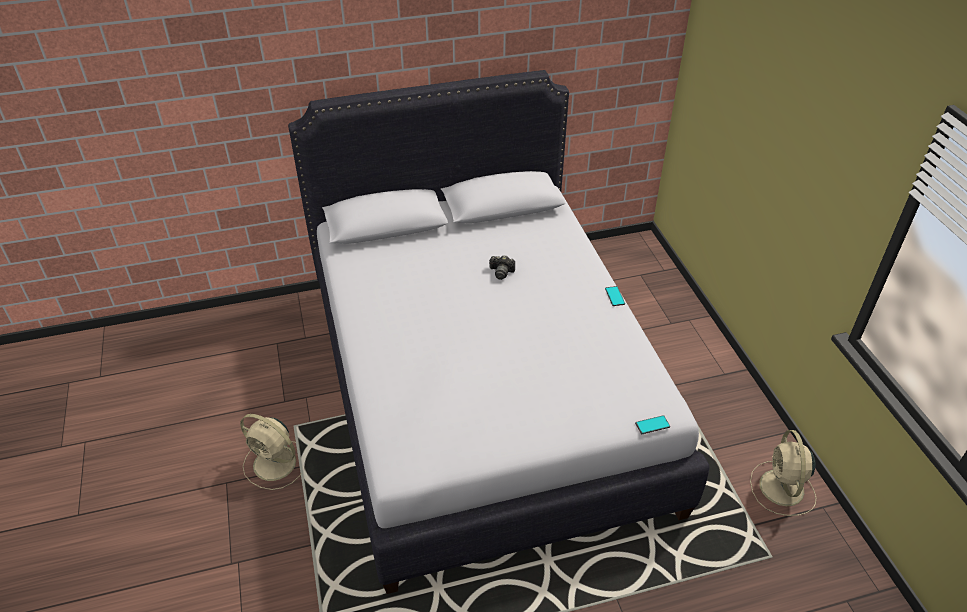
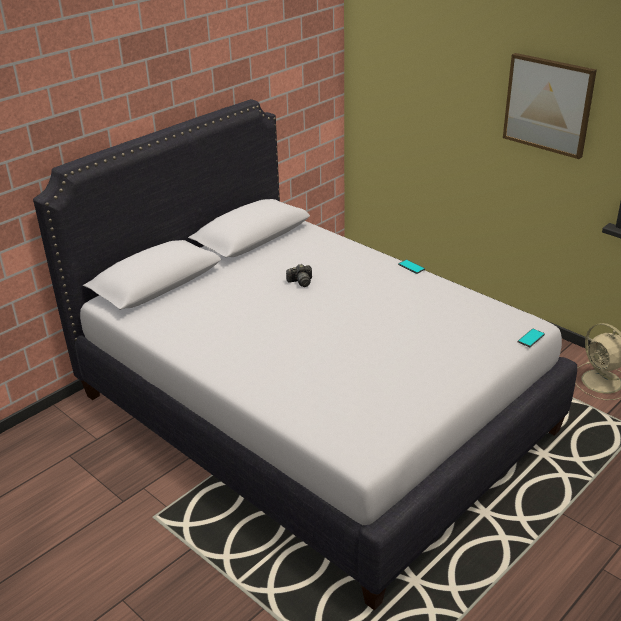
camera: 30 degrees left, 10 degrees down
(276, 464) = (163, 558): beige fan -> none
(824, 178) = (548, 104): none -> picture

